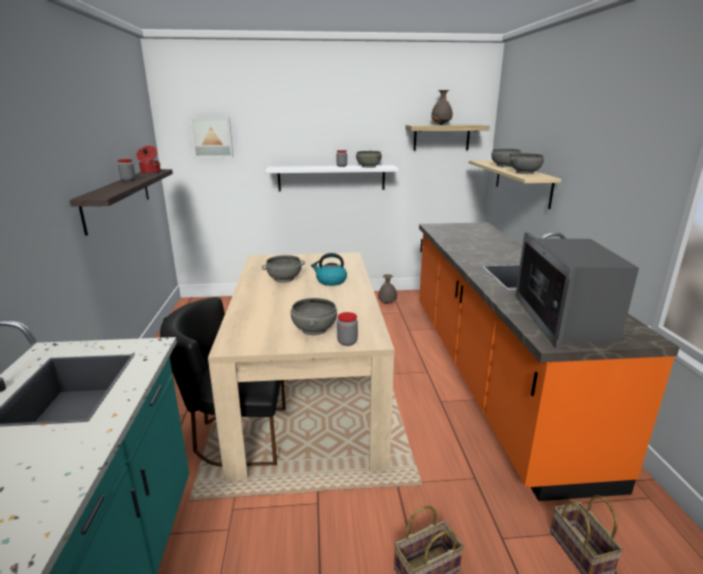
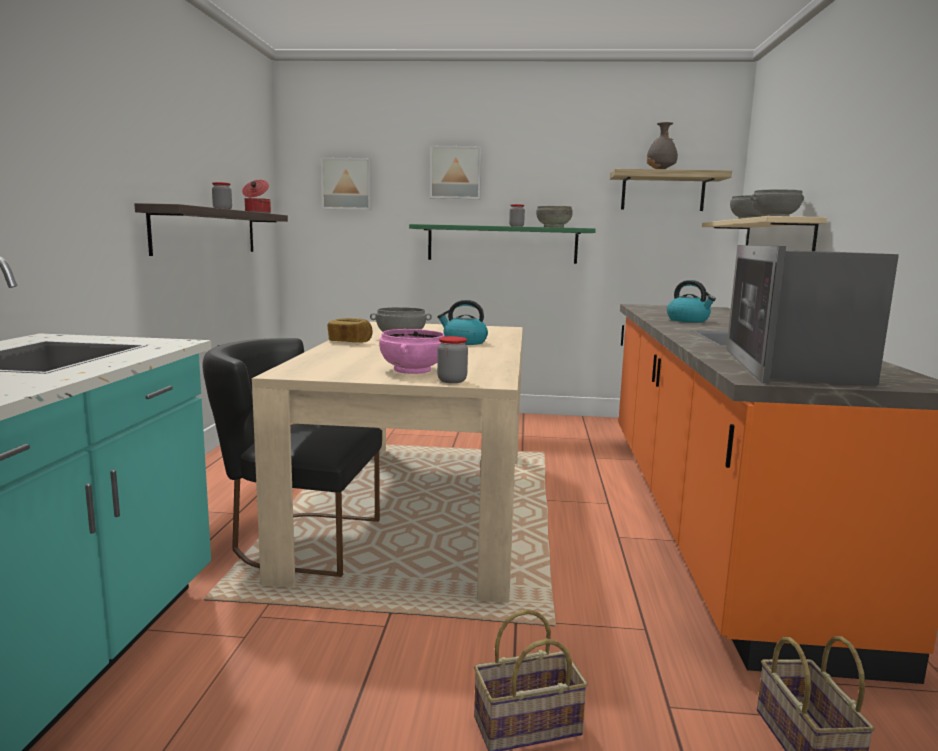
camera: 10 degrees right, 10 degrees down
(252, 291) = (350, 342): none -> bread
(295, 127) = (456, 173): none -> picture
(313, 329) = (411, 370): grey bowl -> pink bowl
(331, 178) = (502, 244): white shelf -> green shelf
(387, 303) = (572, 427): grey vase -> none
(473, 249) = (688, 320): none -> kettle

